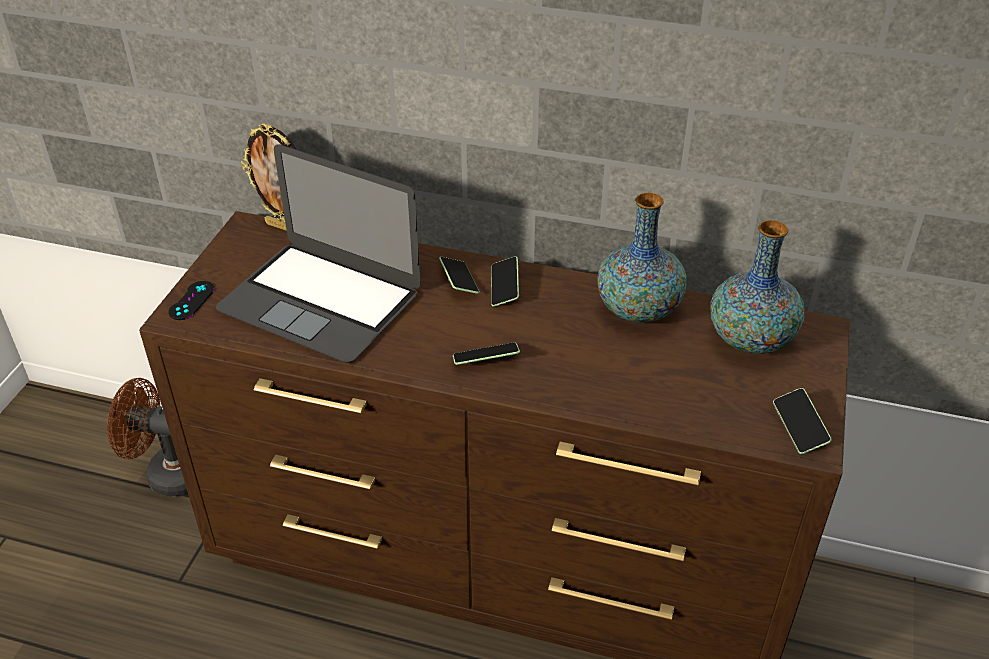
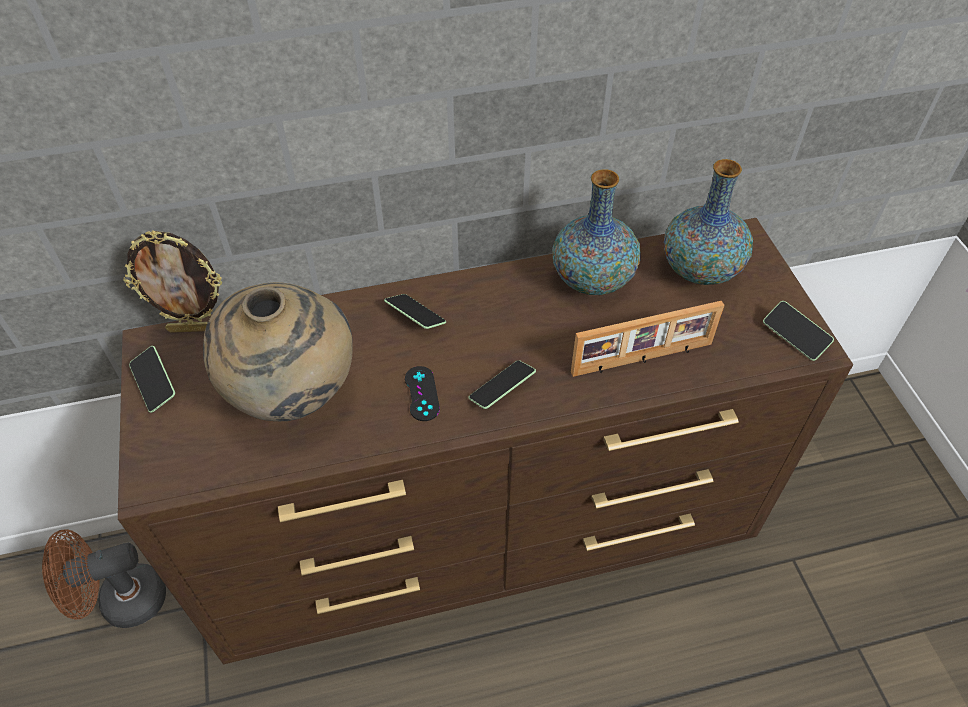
camera: 30 degrees left, 10 degrees up
(191, 301) = (154, 457): black game controller -> black game controller (422, 393)
(320, 300) = (294, 396): laptop -> beige vase
(504, 288) = (462, 306): phone -> phone (155, 384)
(630, 387) = (642, 359): none -> picture frame

